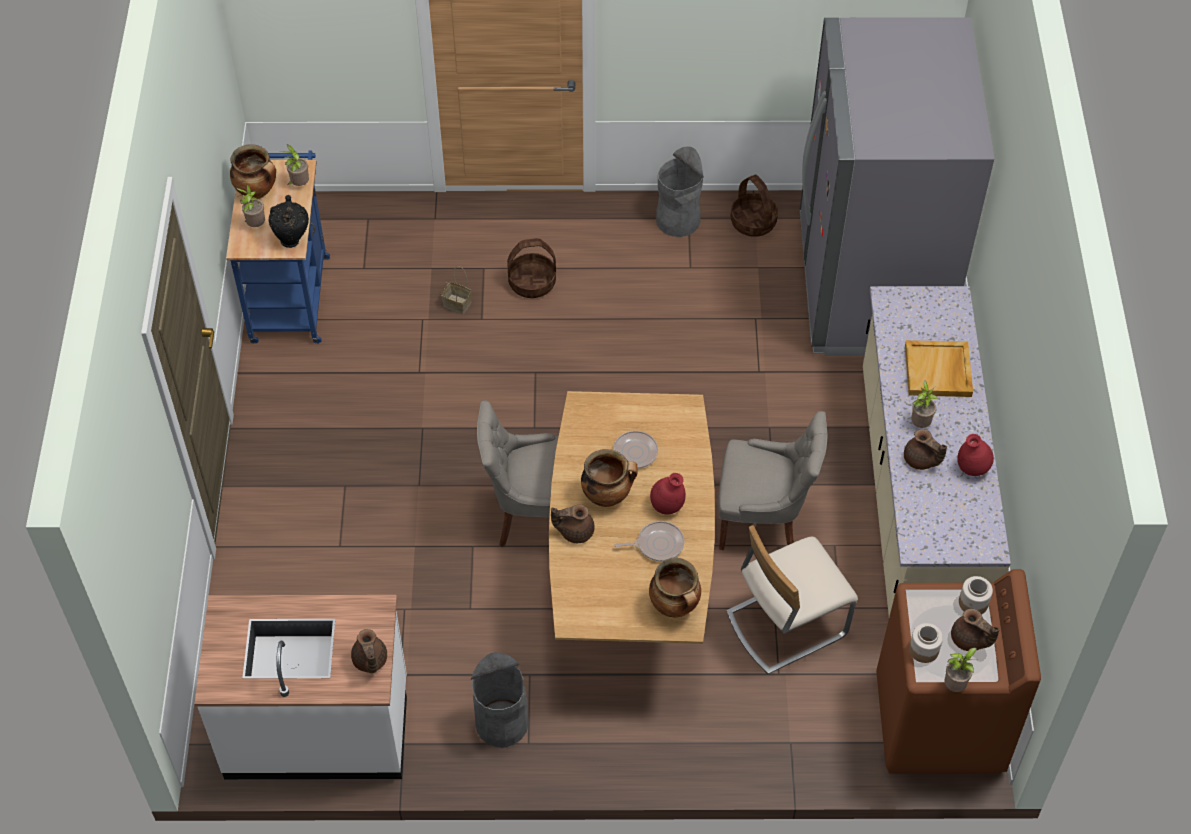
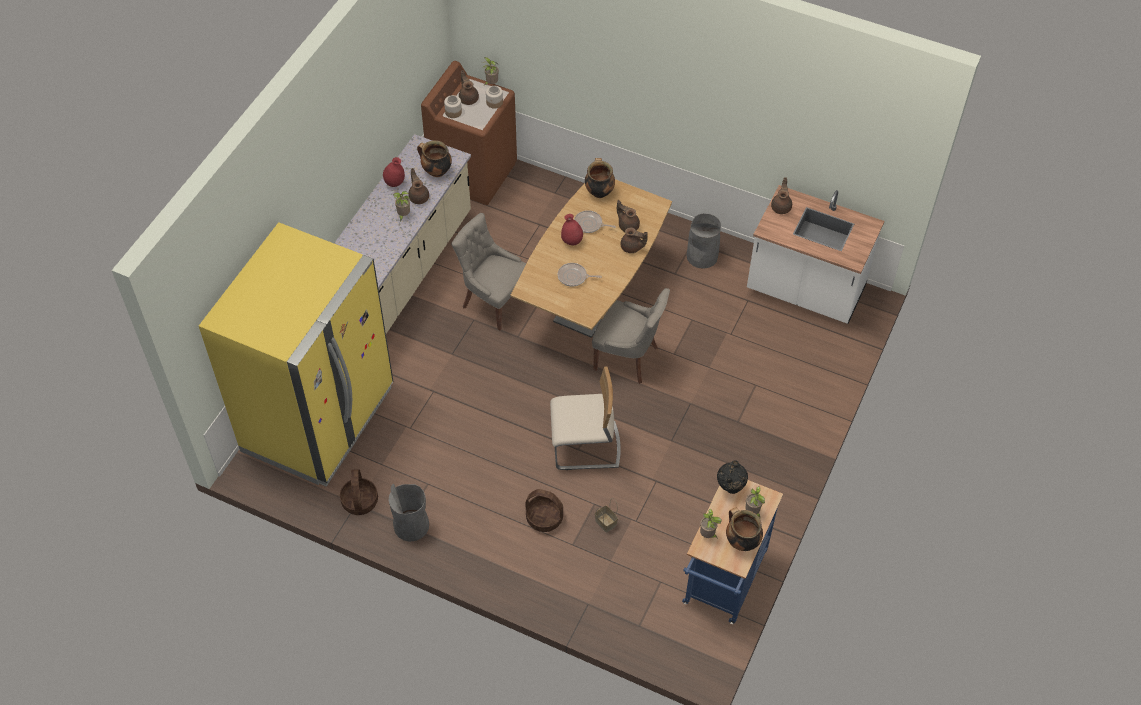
camera: 155 degrees left, 0 degrees up
(600, 565) = (628, 225): none -> brown teapot
(607, 495) = (602, 259): cooking pot -> cooking pot (436, 171)
(785, 623) = (519, 246): beige chair -> beige chair (586, 447)
(869, 286) = (319, 419): grey fridge -> yellow fridge
(938, 371) = (368, 239): beige tray -> none

